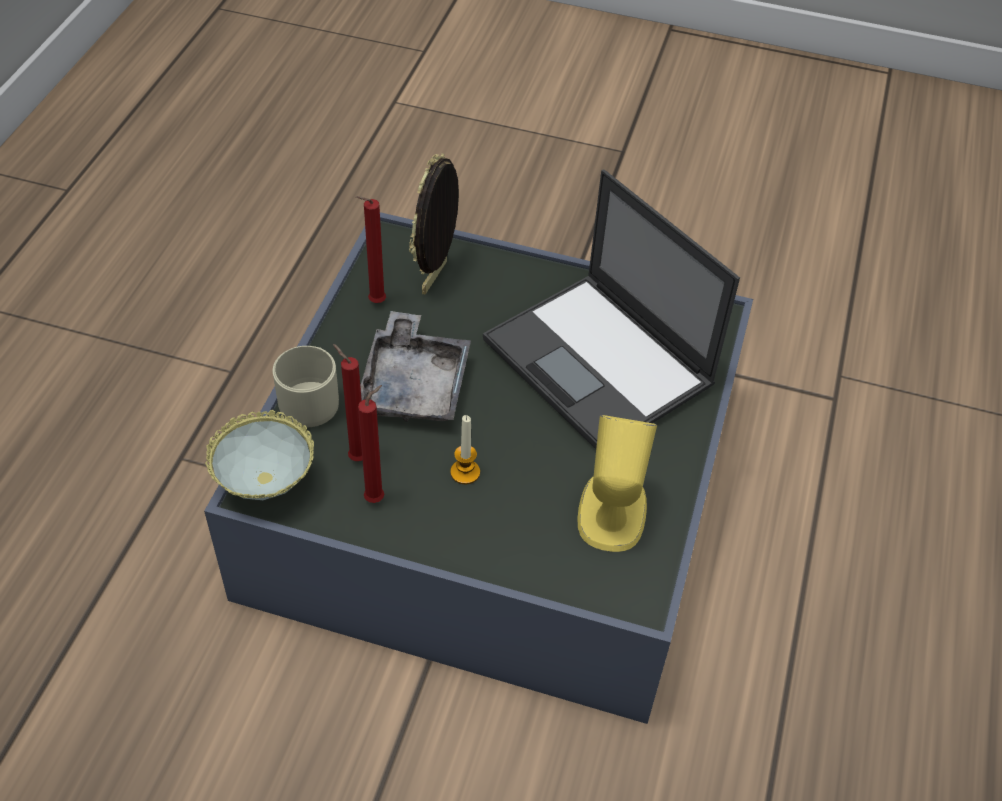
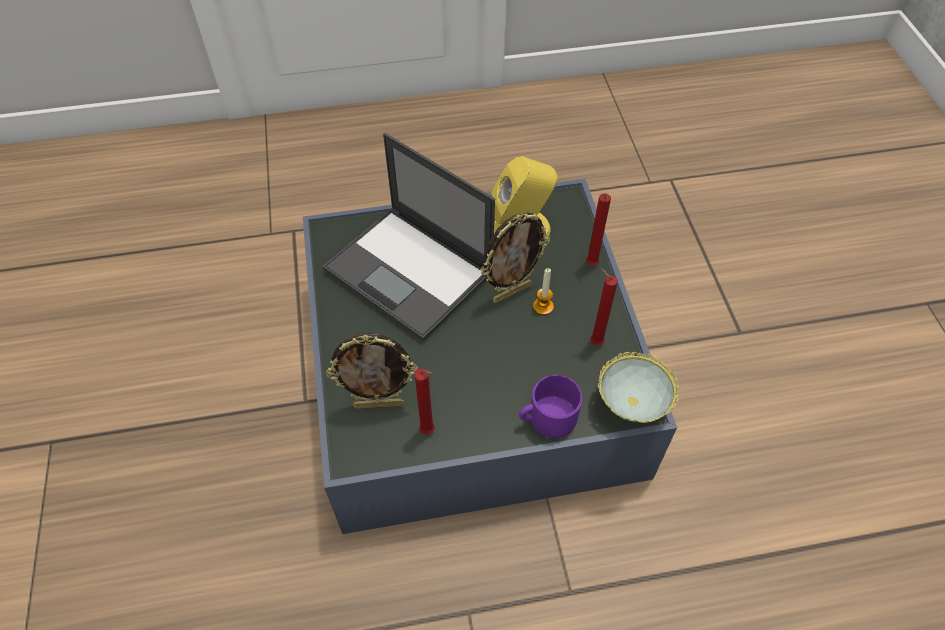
camera: 115 degrees left, 5 degrees up
(311, 398) = (547, 418): beige mug -> purple mug
(355, 457) = (573, 369): red candle -> red candle (591, 265)
(414, 385) = (492, 366): grey tray -> none
(508, 451) = (511, 292): none -> picture frame
(600, 363) = (410, 272): laptop -> laptop turned 105 degrees clockwise

